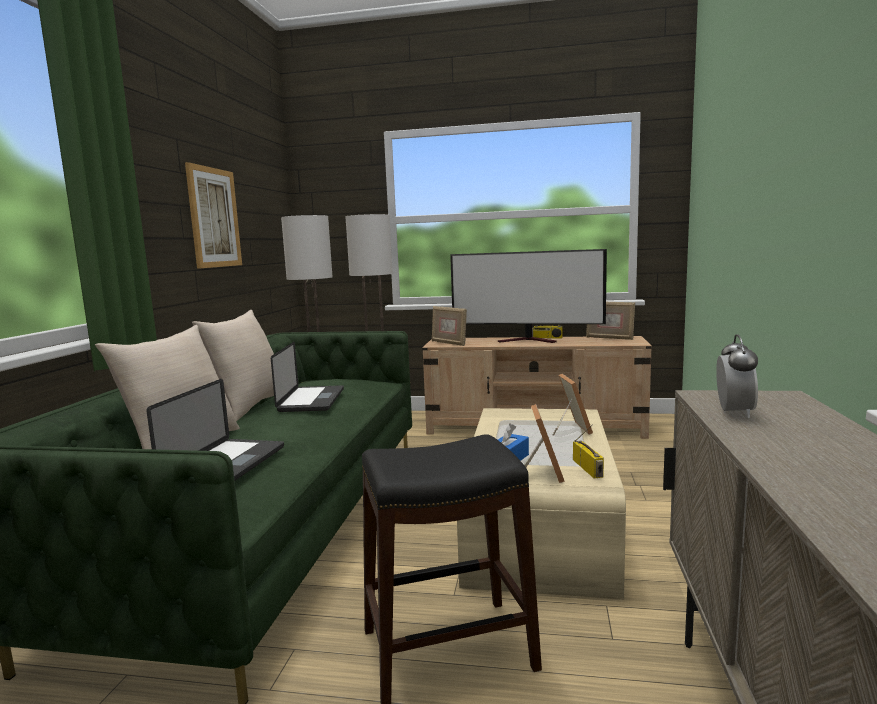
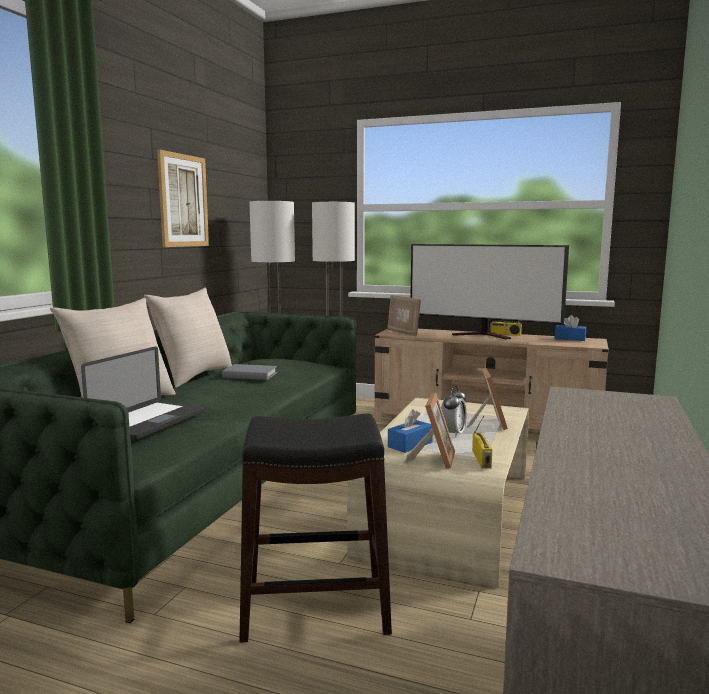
camera: 10 degrees right, 0 degrees up
(311, 400) = (250, 375): laptop -> grey book
(609, 338) = (570, 339): picture frame -> blue tissue box
(734, 412) = (582, 409): alarm clock -> alarm clock (453, 434)

